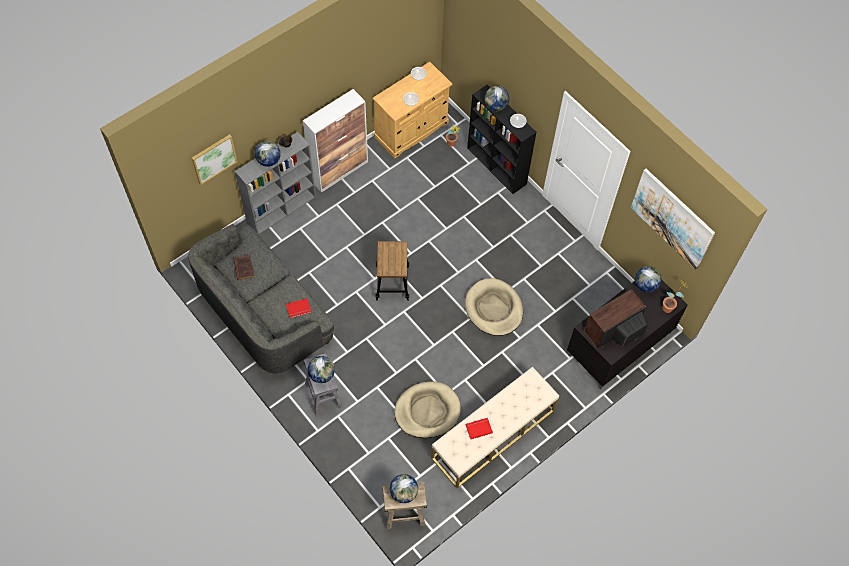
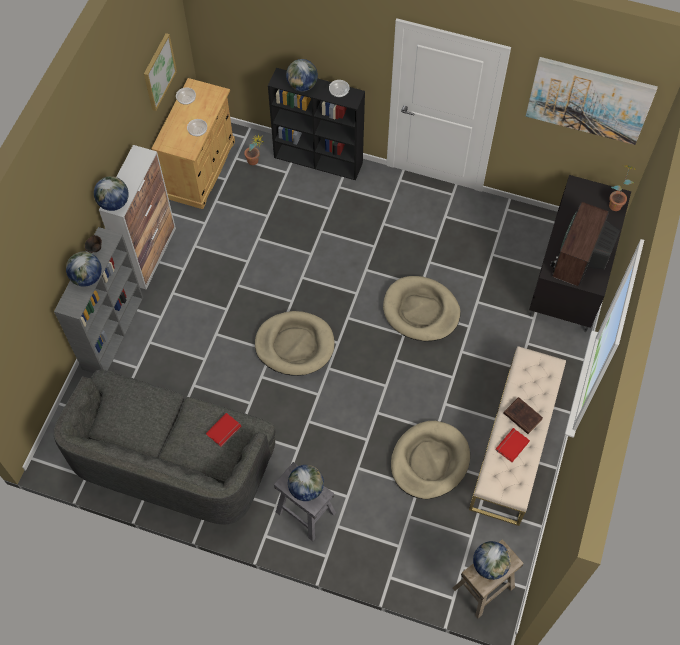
camera: 30 degrees left, 0 degrees up
(214, 158) = (27, 307): picture -> picture (158, 72)
(244, 267) = (127, 420): brown book -> brown book (521, 416)
(392, 283) = (295, 345): stool -> beige dog bed
(645, 285) = (577, 194): globe -> globe (114, 203)

